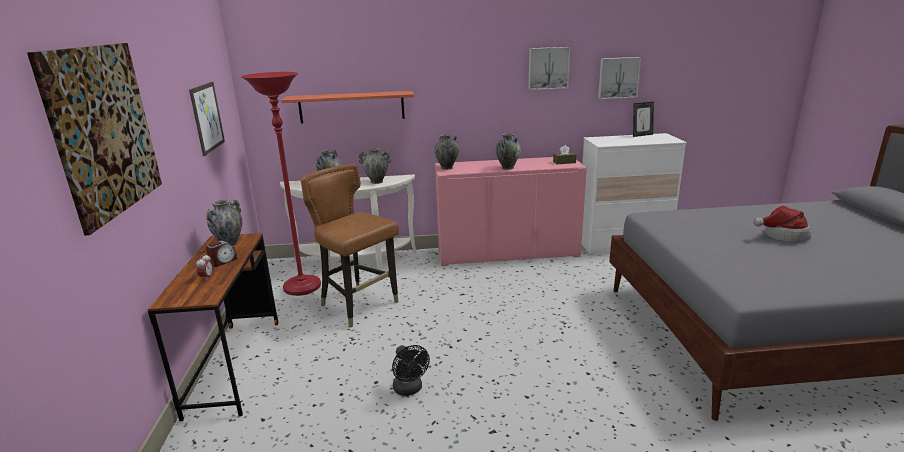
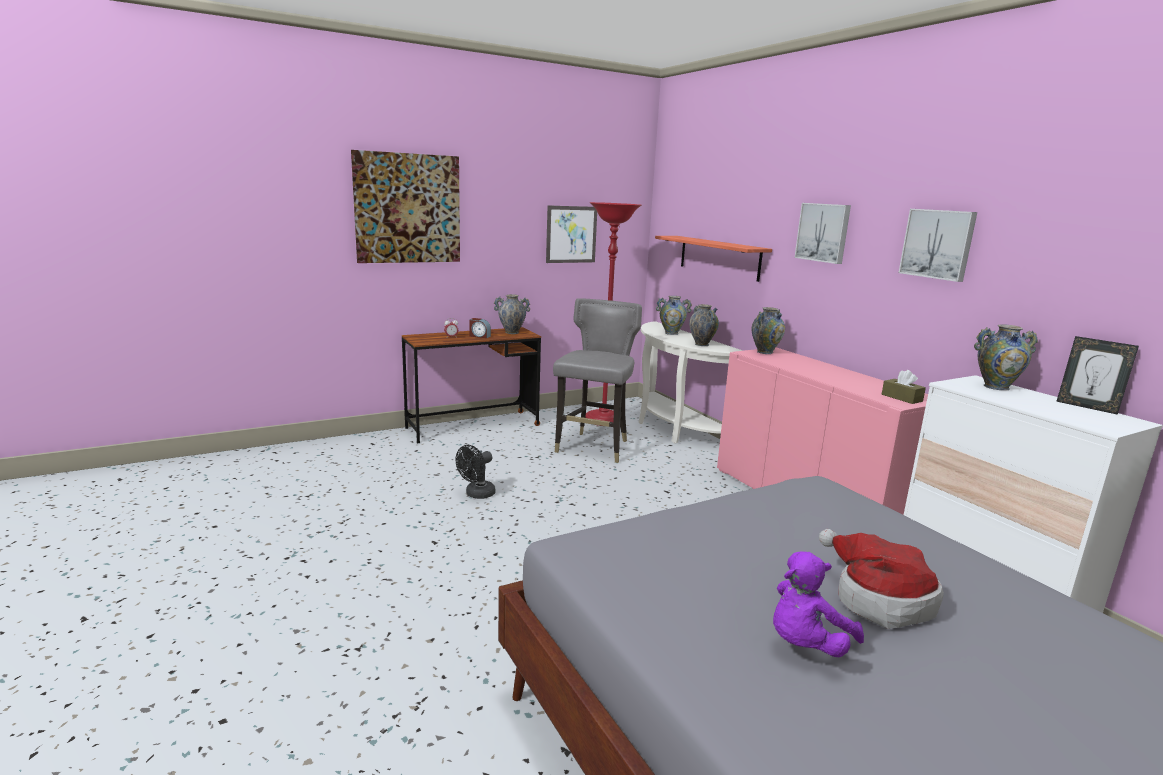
camera: 65 degrees right, 5 degrees down
(359, 305) = (594, 448): brown chair -> grey chair
(508, 167) = (815, 374): vase -> vase (996, 387)
(618, 77) = (1065, 281): picture -> picture (823, 232)
(829, 258) = (805, 645): none -> purple plush toy

